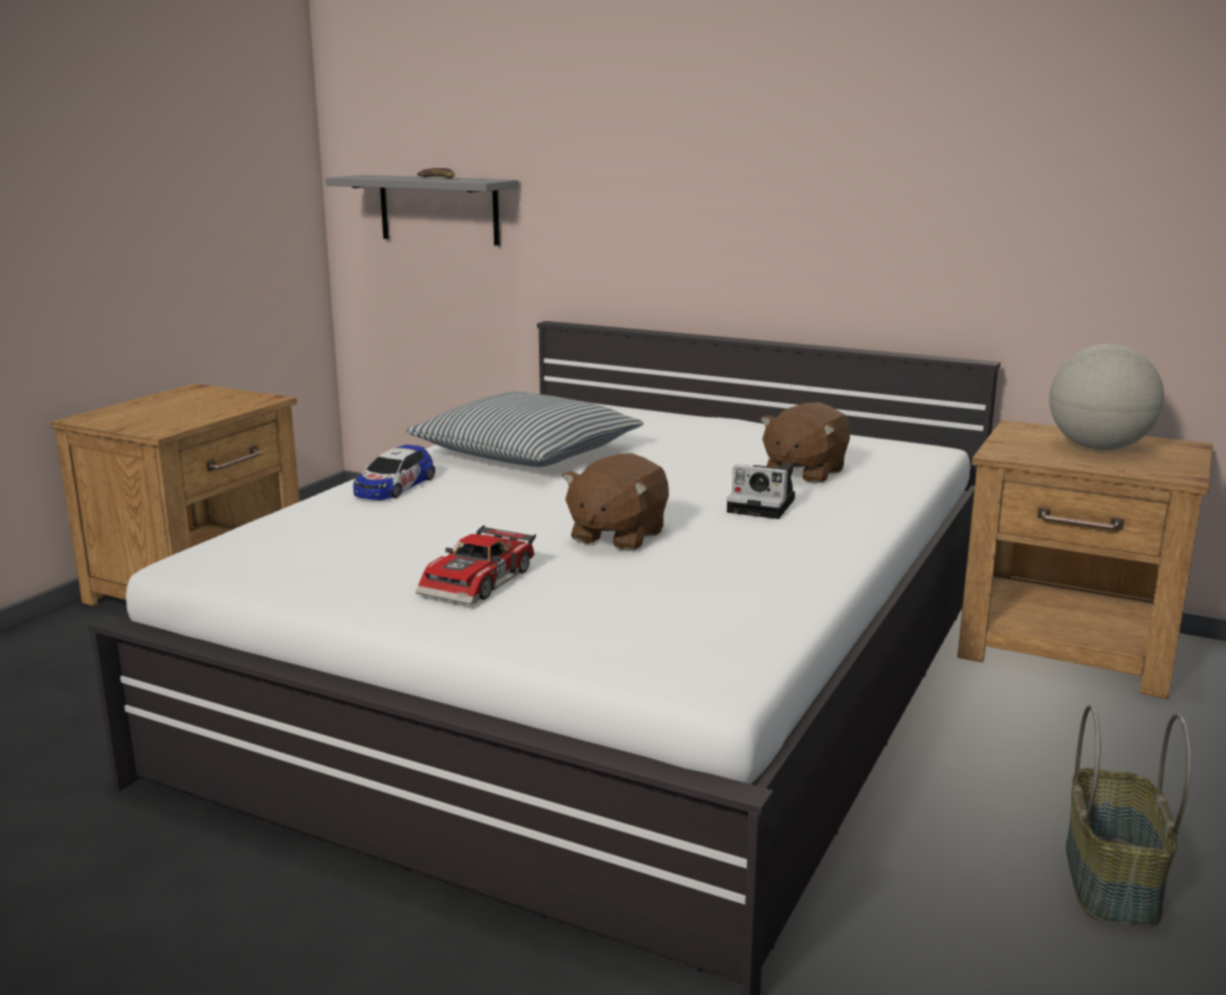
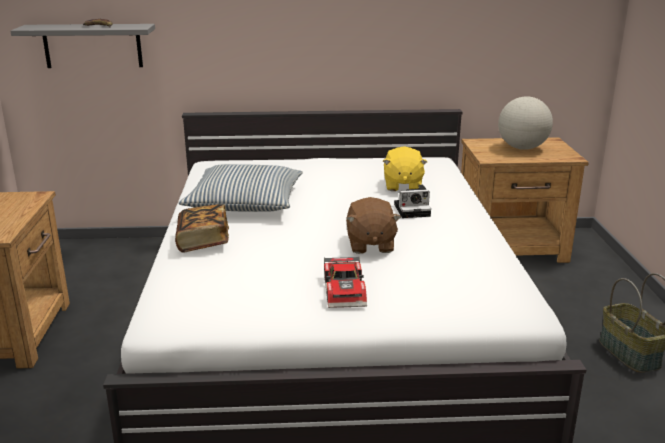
camera: 30 degrees left, 5 degrees up
(394, 486) = (203, 241): toy car -> book
(803, 472) = (402, 185): brown plush toy -> yellow plush toy

